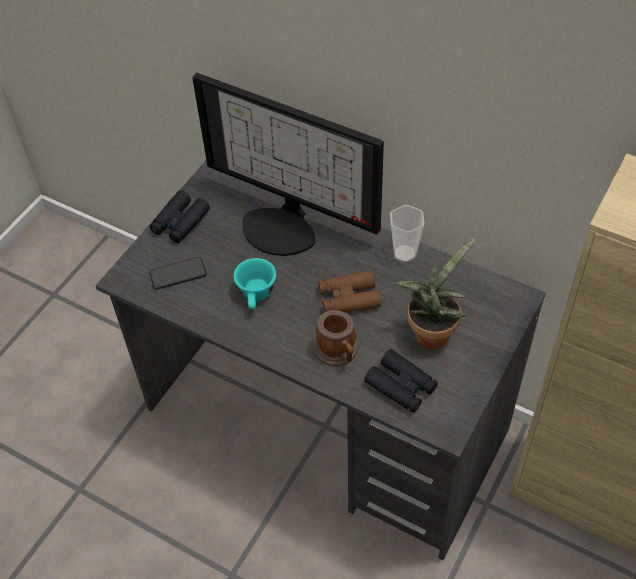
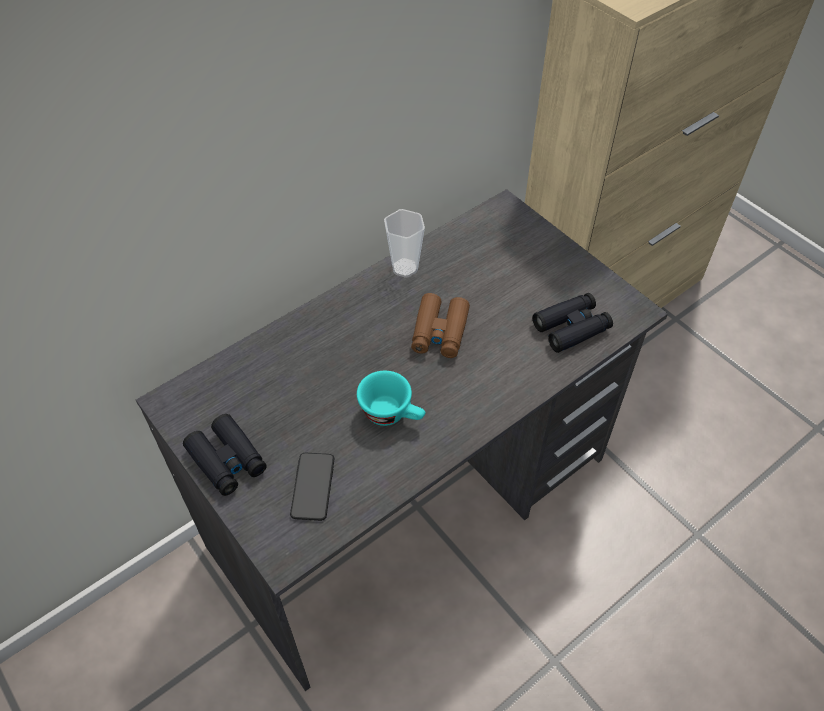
camera: 70 degrees left, 0 degrees up
(283, 226) = (302, 356): monitor -> none
(338, 352) = (508, 364): mug -> none
(432, 332) = (515, 282): potted plant -> none

